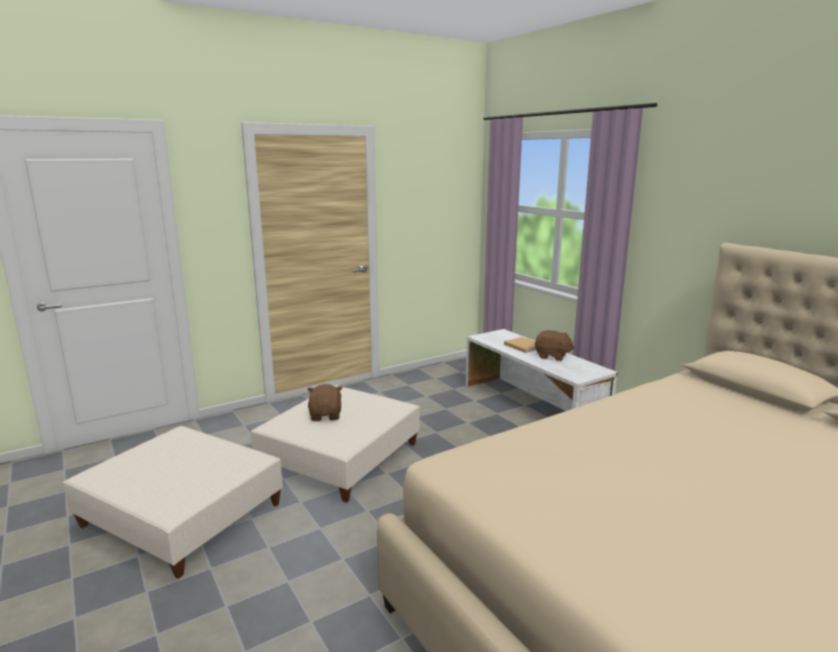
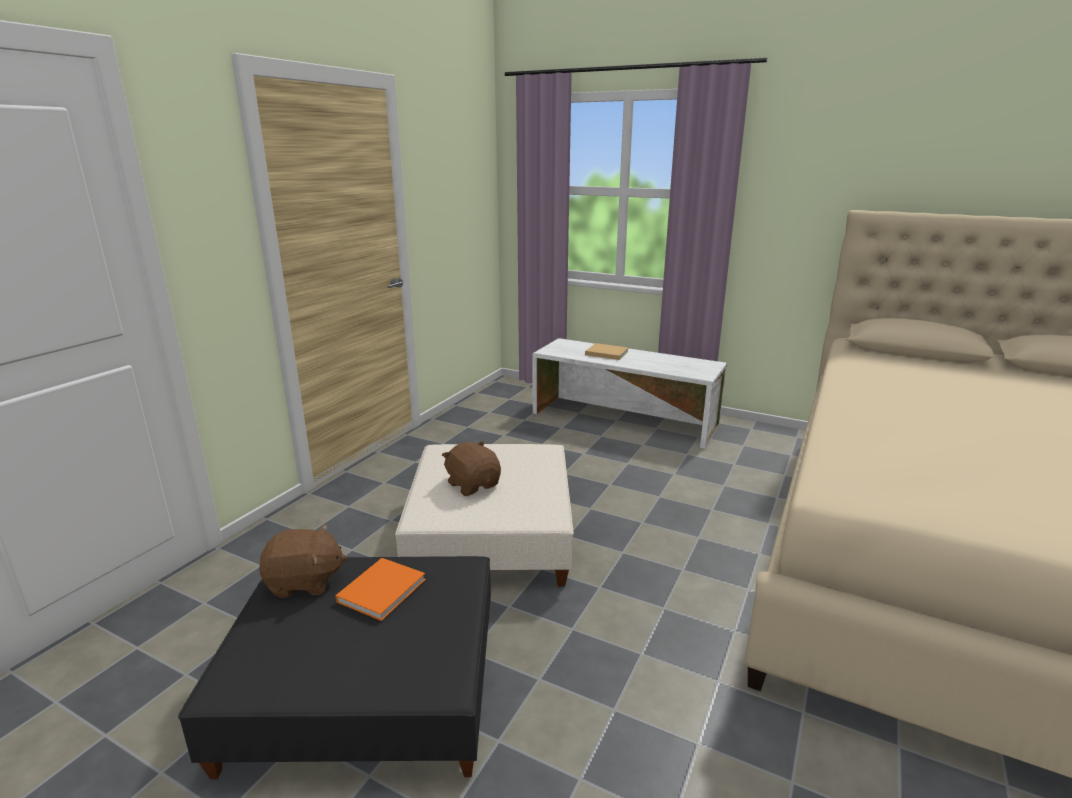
camera: 30 degrees left, 5 degrees up
(182, 515) = (366, 688): beige ottoman -> black ottoman
(205, 456) = (383, 589): none -> orange book
(552, 356) = (649, 358): brown plush toy -> brown plush toy (304, 582)

